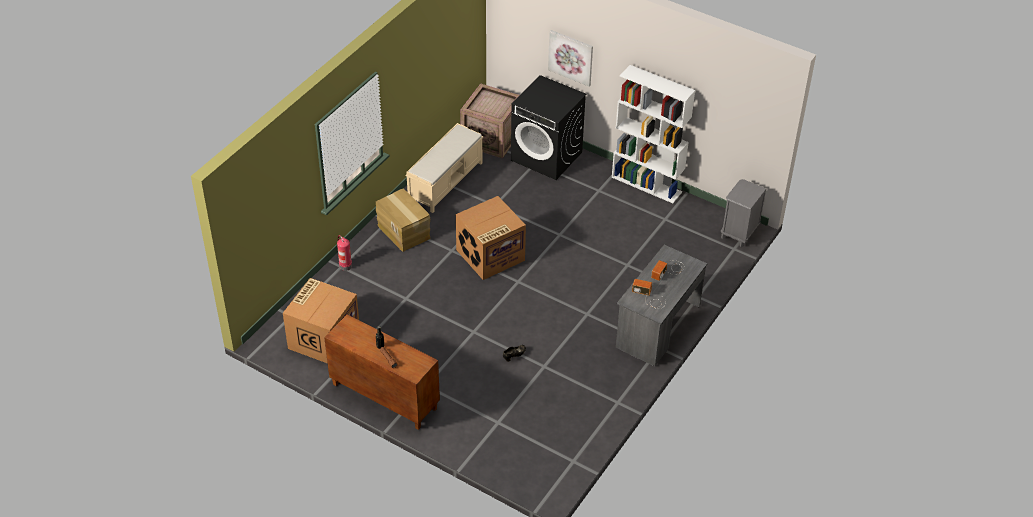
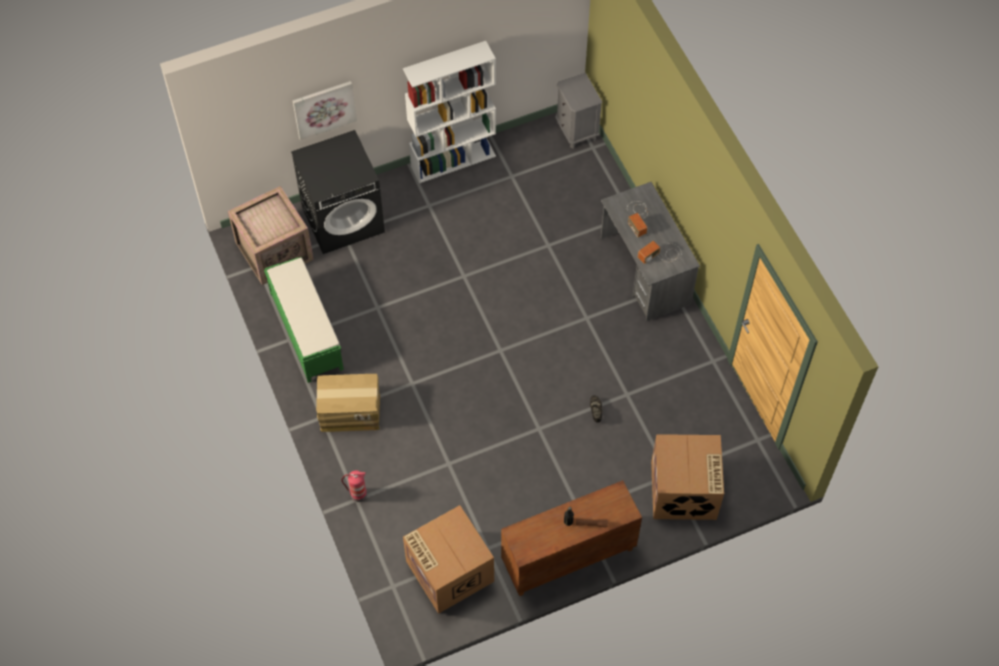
camera: 55 degrees left, 15 degrees up
(446, 181) = (306, 330): beige bench -> green bench
(490, 256) = (446, 354): cardboard box -> cardboard box (684, 491)

